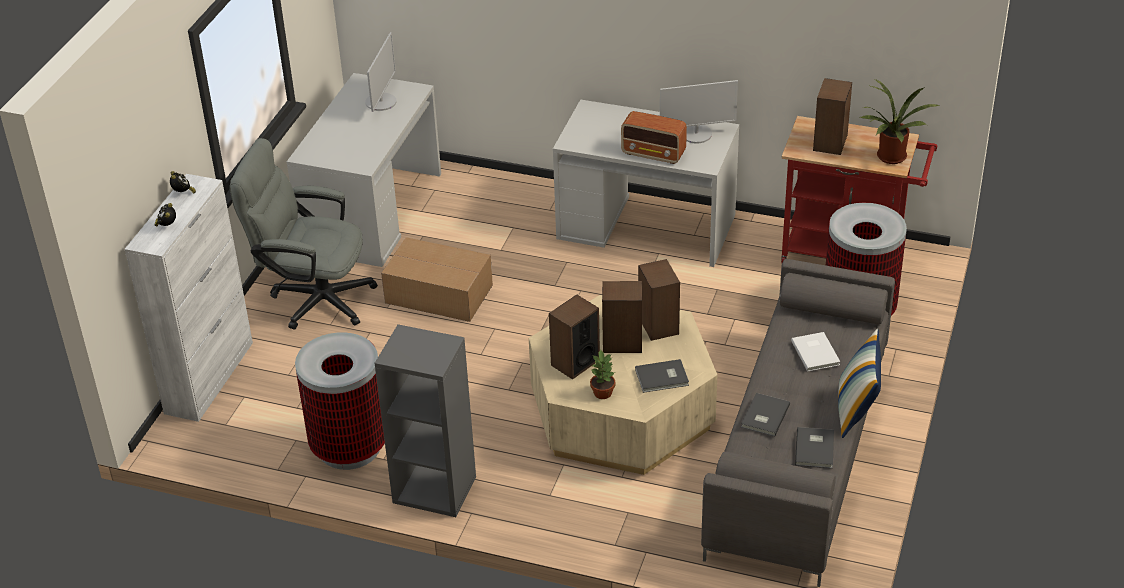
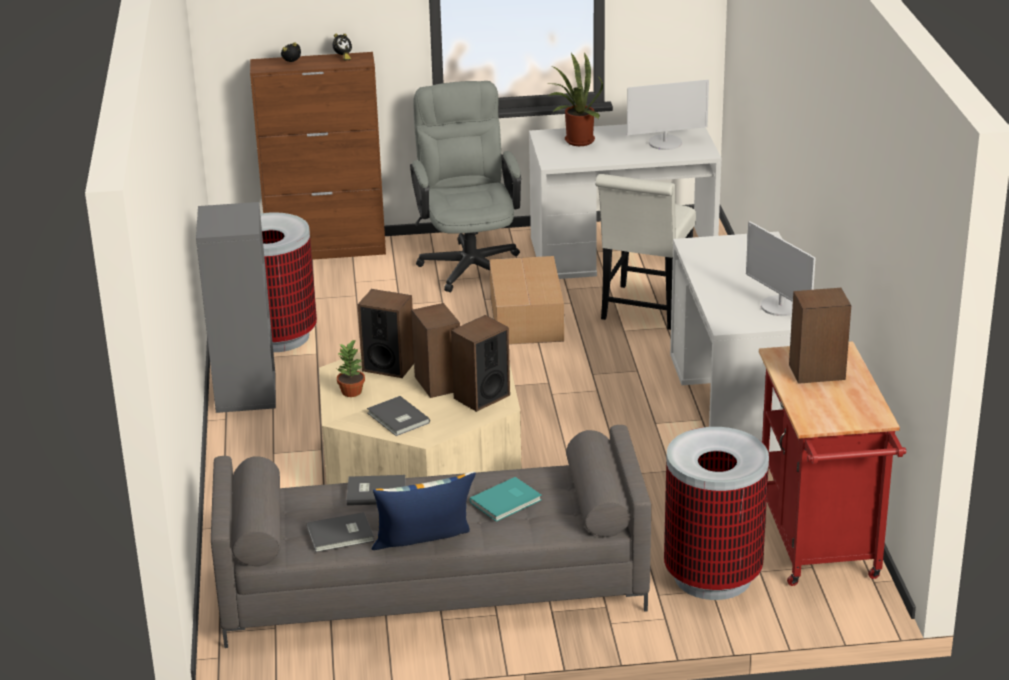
camera: 65 degrees right, 10 degrees down
(210, 377) = (327, 250): white cabinet -> brown cabinet
(478, 230) = (644, 311): none -> white chair
(654, 154) = (717, 292): radio -> none
(816, 352) = (507, 501): white book -> turquoise book
(890, 158) = (824, 417): potted plant -> potted plant (576, 141)

